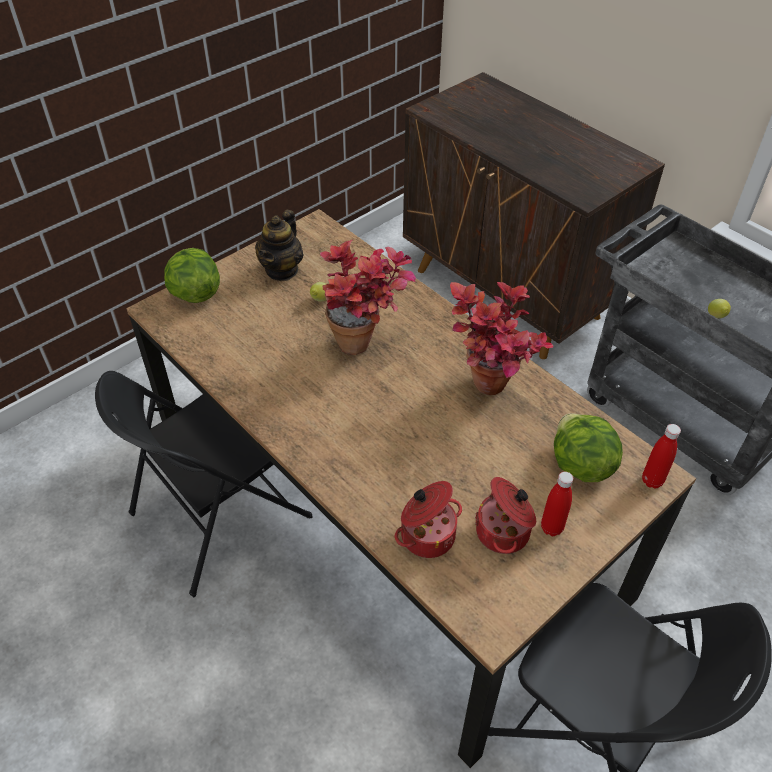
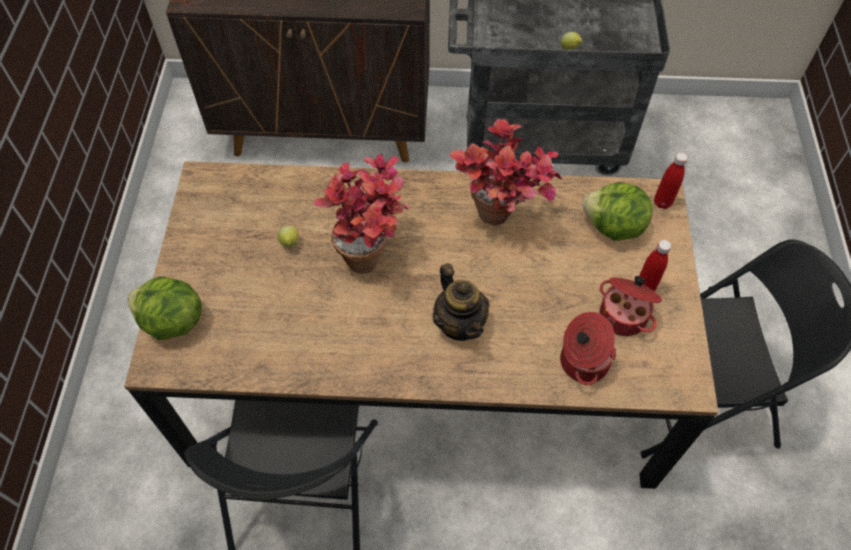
camera: 45 degrees left, 10 degrees up
(282, 270) = (223, 241): teapot -> teapot (460, 324)

